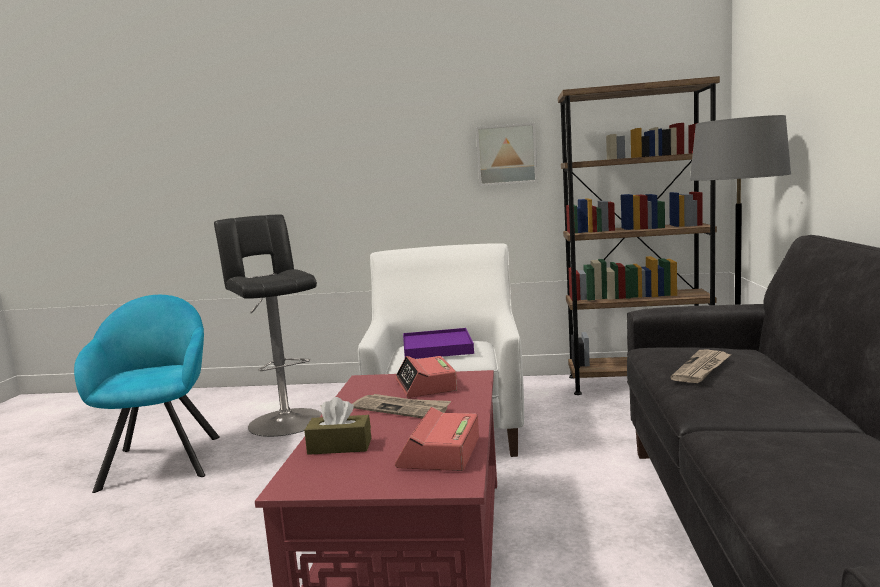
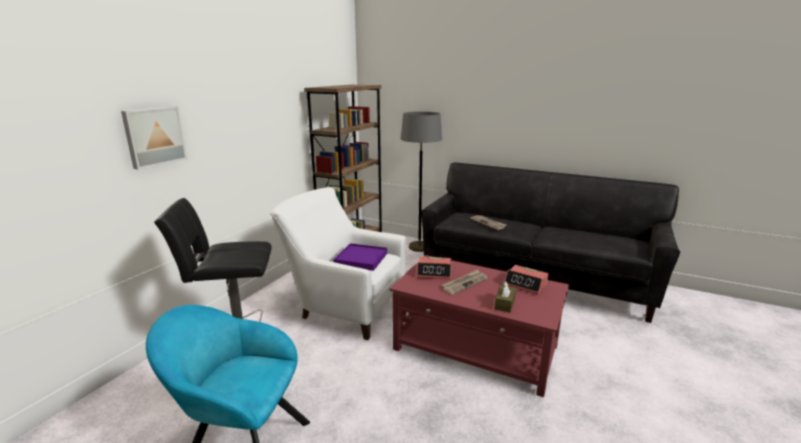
camera: 70 degrees left, 10 degrees up
(506, 154) = (280, 125): picture -> picture (154, 136)

